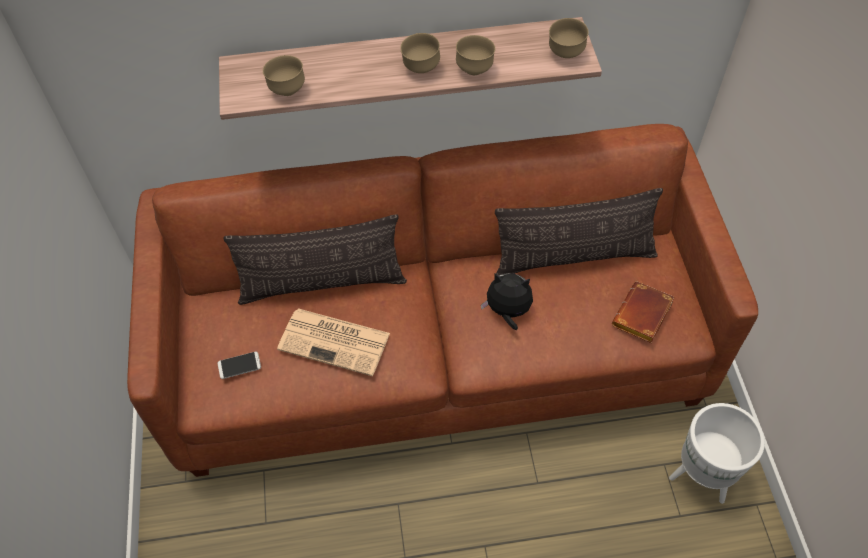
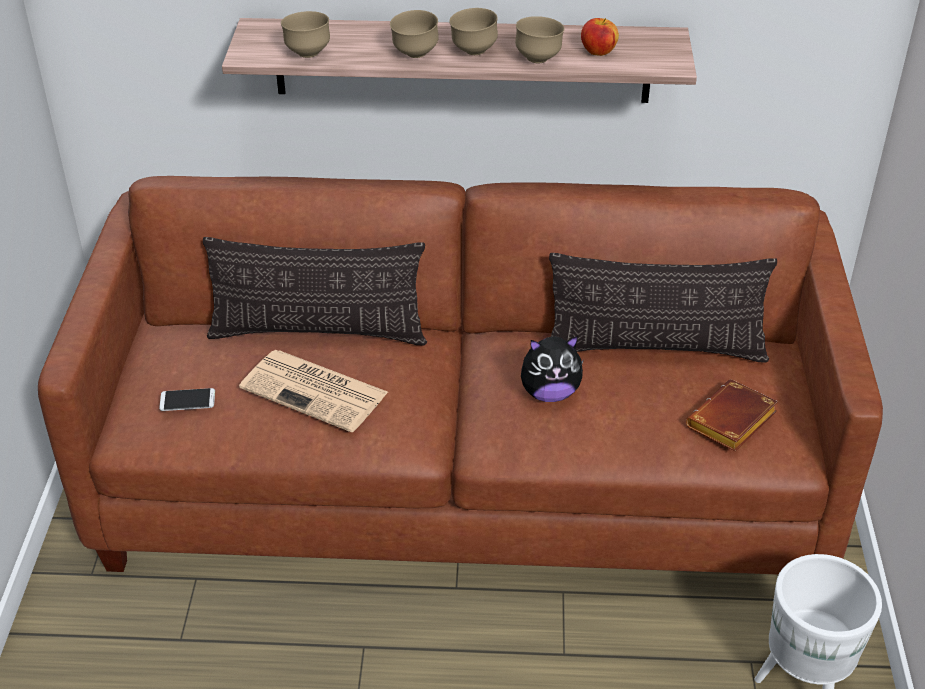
camera: 10 degrees right, 15 degrees down
(507, 312) = (549, 393): plush toy -> plush toy turned 150 degrees clockwise
(519, 54) = (598, 52): none -> apple
(565, 54) = (655, 57): brown bowl -> brown bowl (415, 54)

